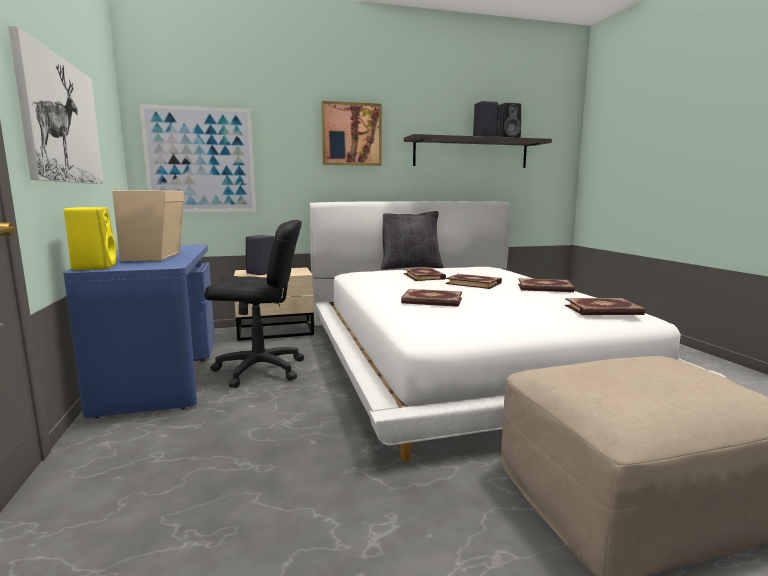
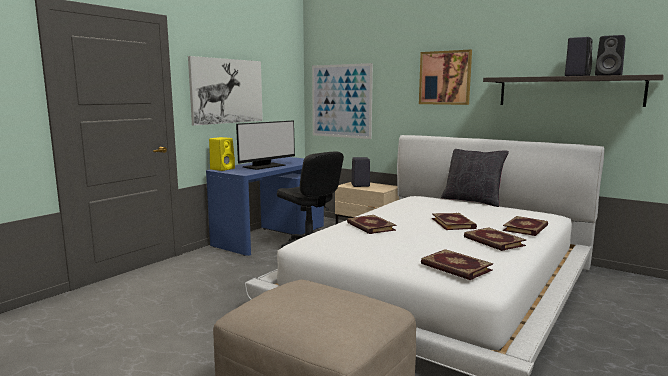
camera: 50 degrees right, 0 degrees up
(155, 257) = (264, 166): beige speaker -> monitor
(424, 276) = (442, 210): book -> book (526, 228)

